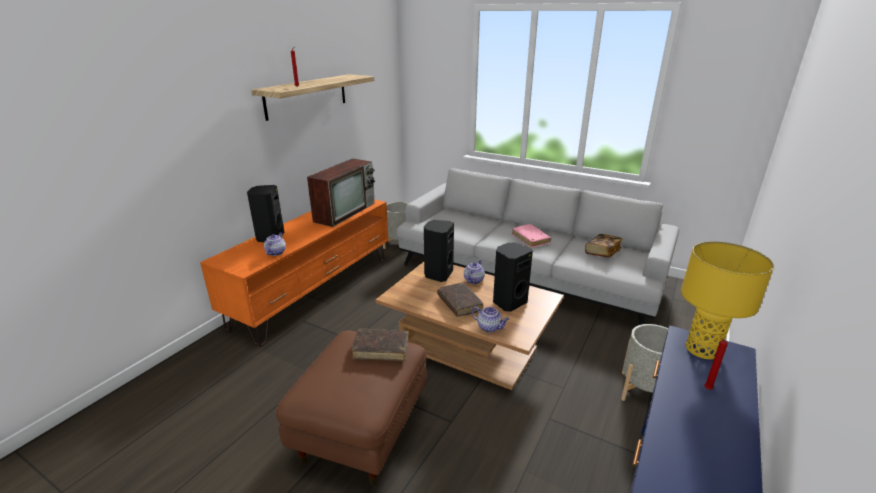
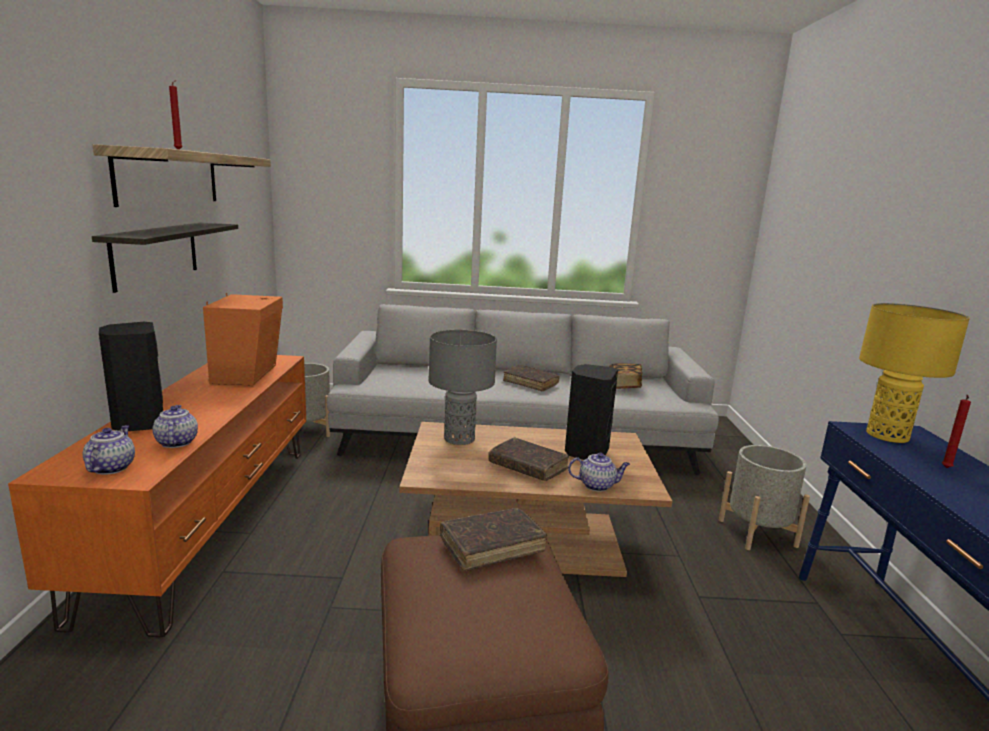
camera: 30 degrees left, 10 degrees down
(296, 141) = (156, 254): none -> shelf
(345, 212) = (248, 374): television -> orange speaker
(438, 274) = (458, 438): black speaker -> grey table lamp
(473, 280) = (514, 436): teapot -> teapot (111, 467)
(530, 239) = (530, 383): pink book -> brown book

